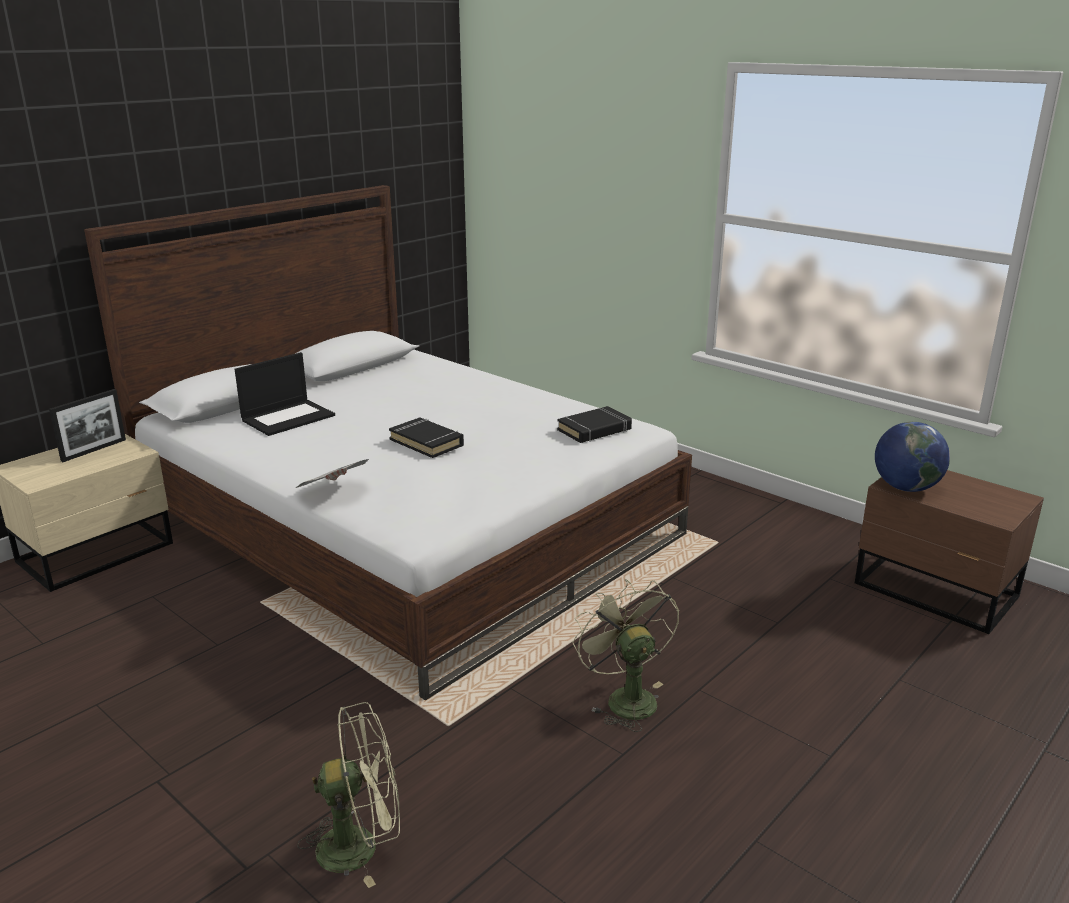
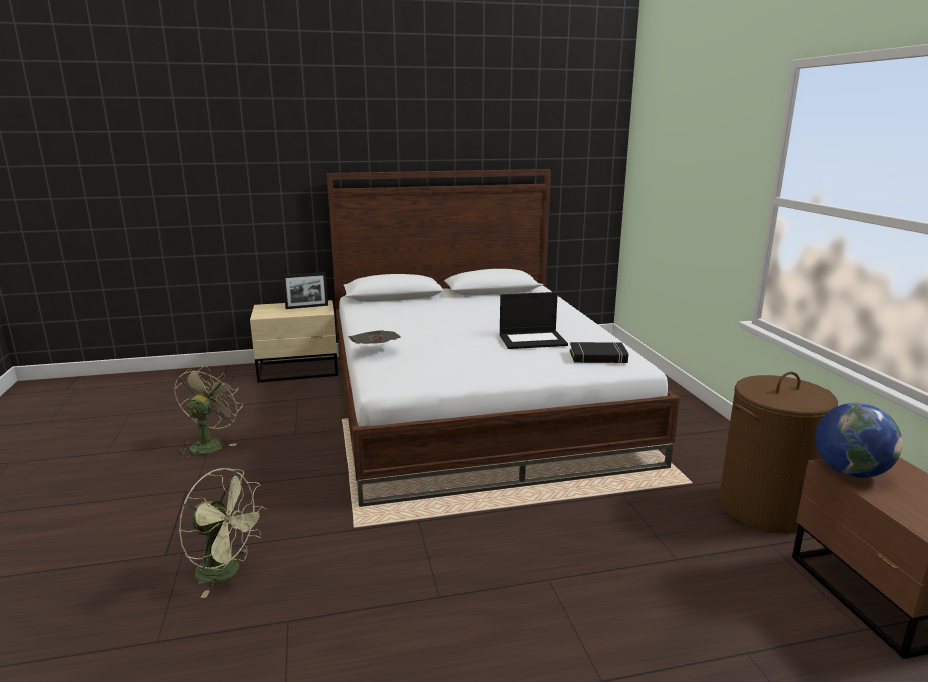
camera: 35 degrees right, 5 degrees down
(288, 417) = (414, 309): laptop -> laptop (533, 340)
(427, 442) = (469, 338): black book -> none
(624, 698) = (486, 560): green fan -> green fan (209, 444)
(795, 546) = (764, 508): none -> brown laundry basket

